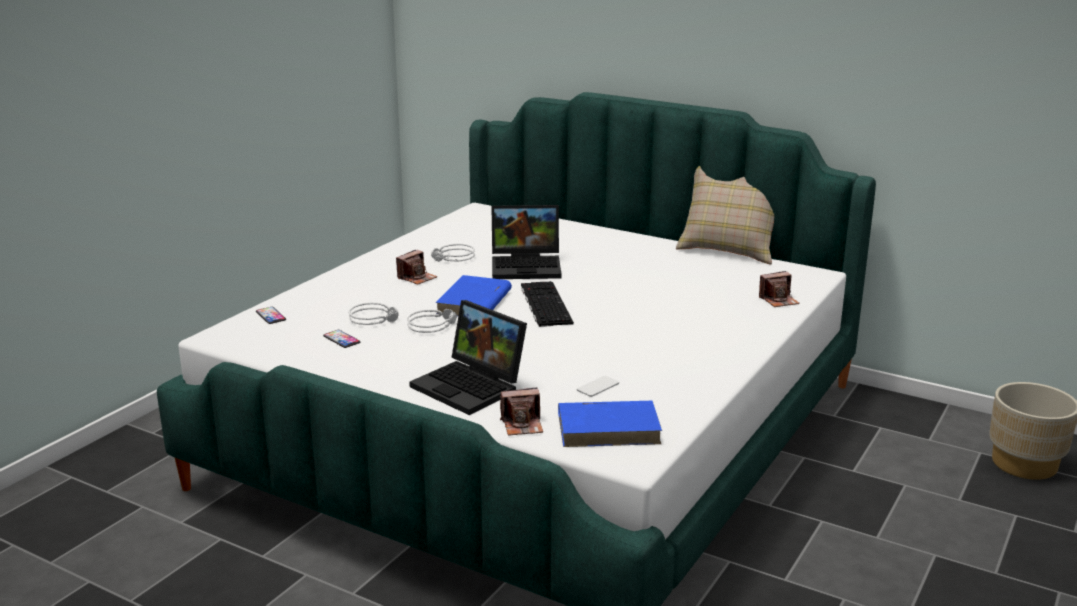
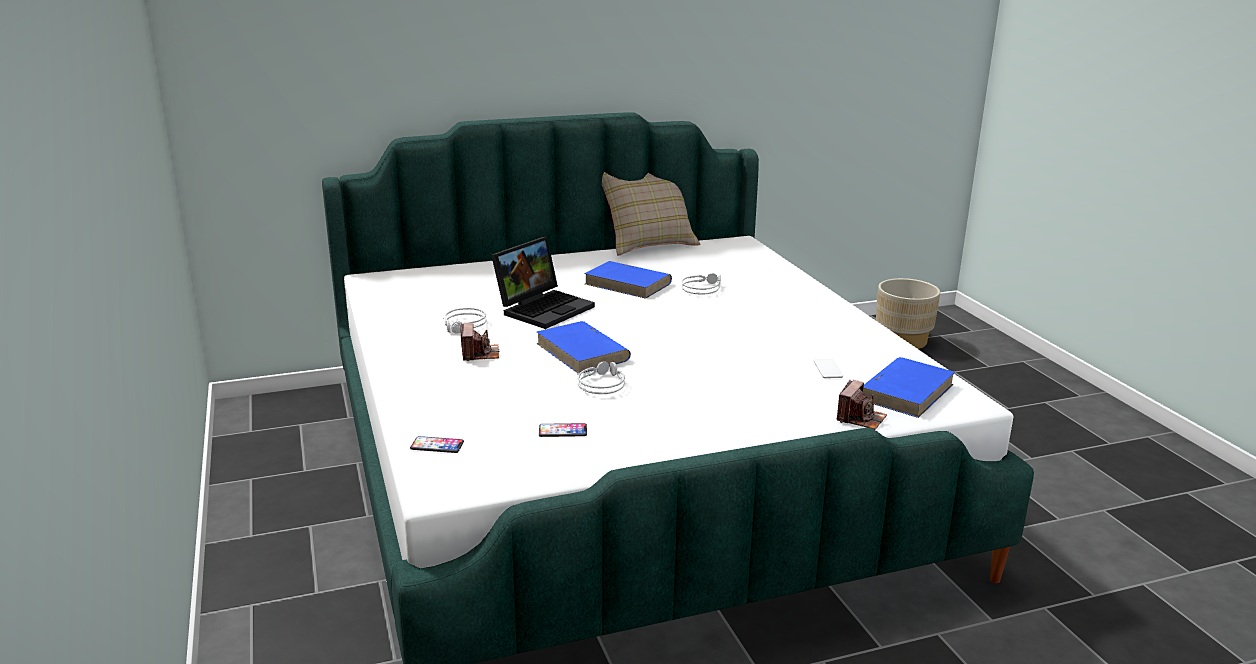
camera: 50 degrees left, 0 degrees up
(374, 318) = (540, 401): grey headphones -> grey headphones (701, 288)
(472, 386) = (758, 412): laptop -> none
(544, 304) = (636, 330): keyboard -> none
(629, 272) = (628, 284): none -> blue book
(778, 300) = (766, 266): camera -> none

